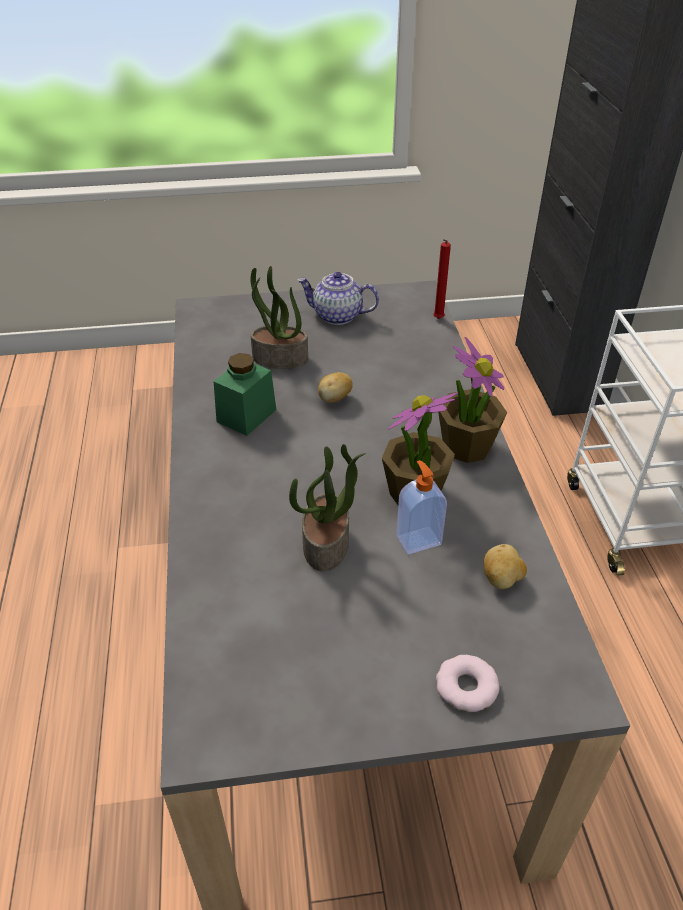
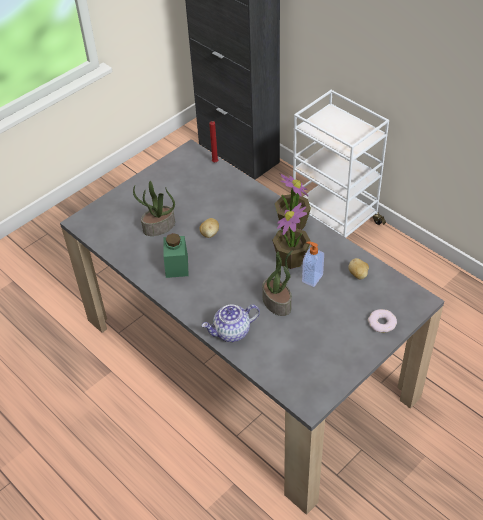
camera: 35 degrees left, 5 degrees up
(337, 316) = (162, 187): teapot -> teapot (231, 332)

